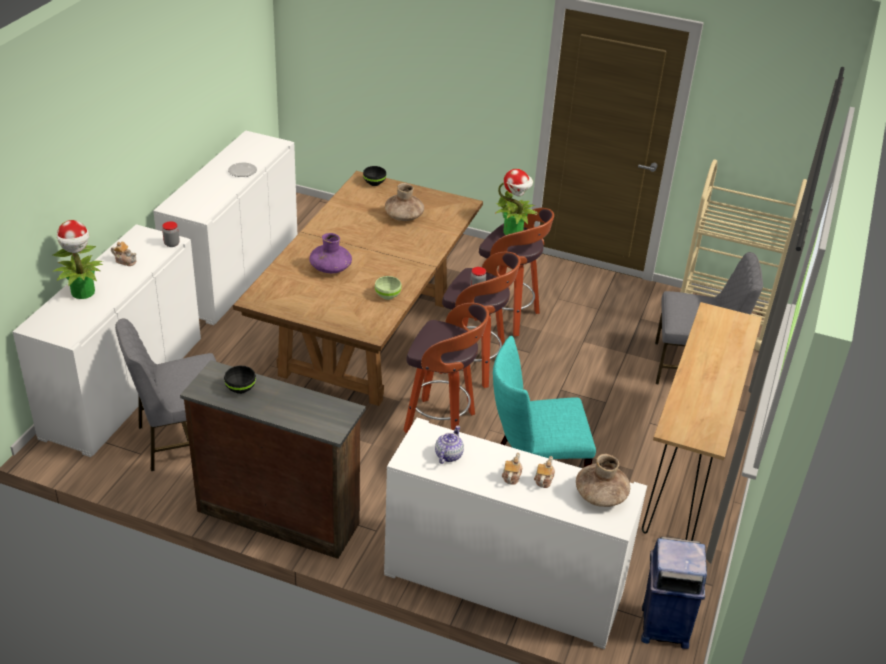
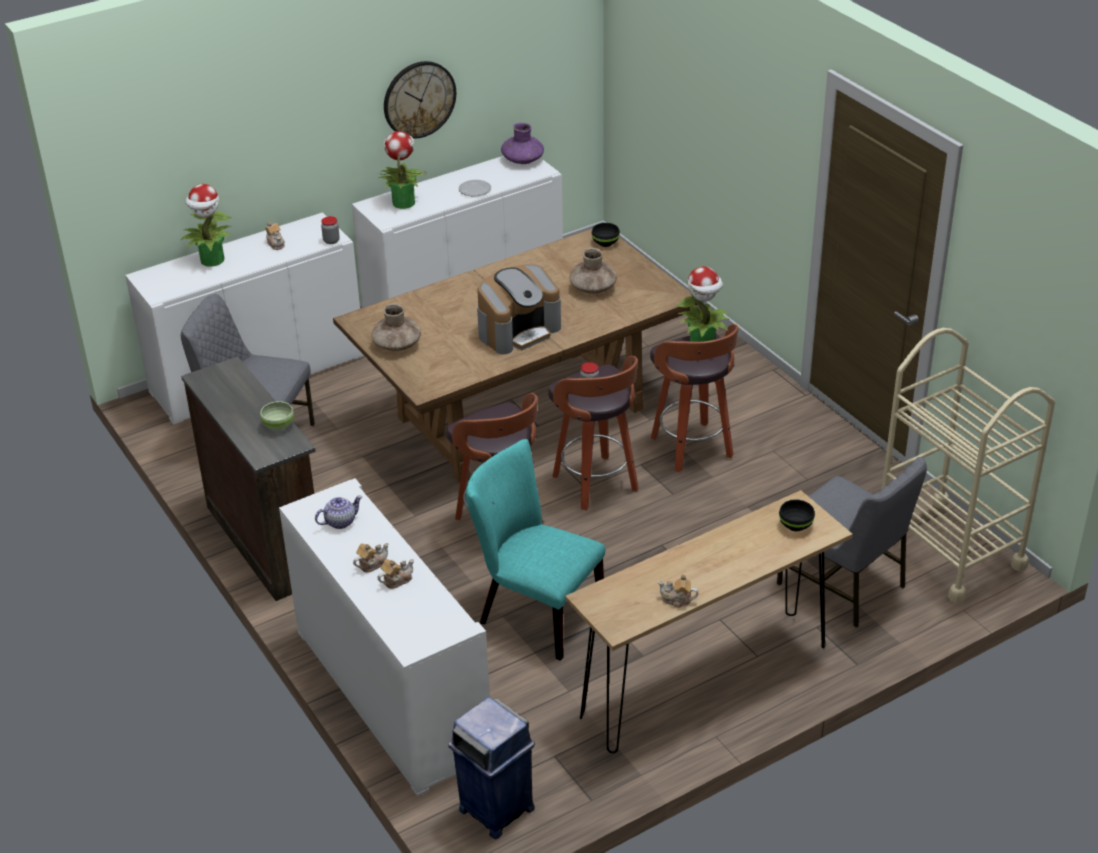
camera: 40 degrees right, 0 degrees up
(182, 103) = (419, 99): none -> wall clock
(196, 197) = (403, 202): none -> potted plant
(240, 388) = (231, 390): black bowl -> black bowl (795, 525)
(330, 268) = (459, 315): purple vase -> purple vase (523, 160)
(388, 264) = (518, 330): none -> coffee machine
(388, 295) = (481, 360): green bowl -> green bowl (279, 426)
(600, 495) = (429, 618): brown vase -> brown vase (397, 345)
(722, 406) = (677, 600): none -> teapot

